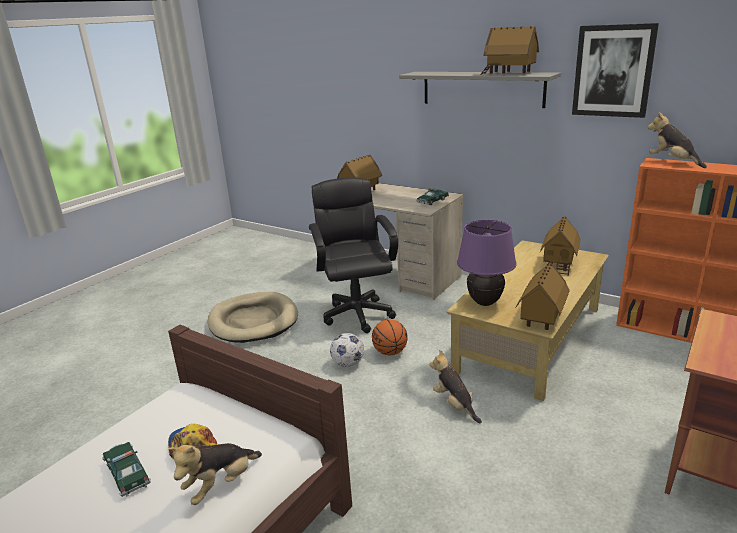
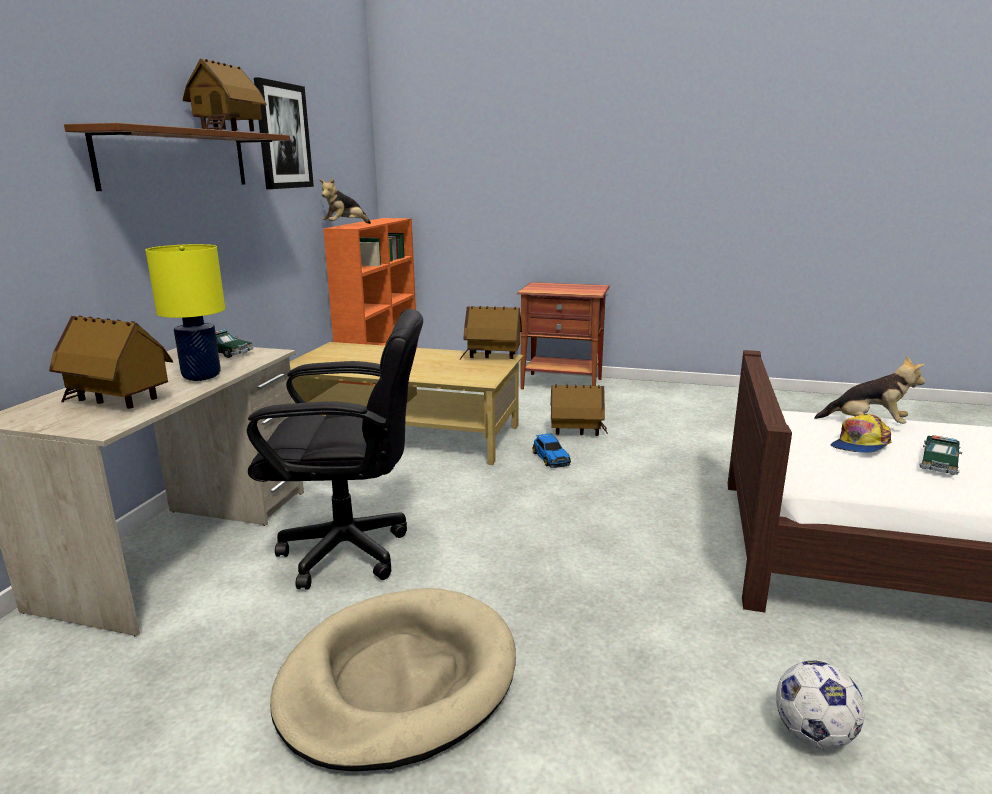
camera: 110 degrees left, 5 degrees down
(348, 364) = (510, 529): football -> football (813, 734)
(356, 313) = (353, 552): black office chair -> black office chair turned 150 degrees counterclockwise
(385, 201) = (202, 378): none -> yellow table lamp
(390, 352) = (466, 504): basketball -> none
(455, 404) = (551, 458): plush toy -> toy car
(482, 89) = (176, 159): grey shelf -> brown shelf
(484, 302) = (468, 374): purple table lamp -> none
(559, 263) = (356, 354): toy house -> toy house (576, 432)

